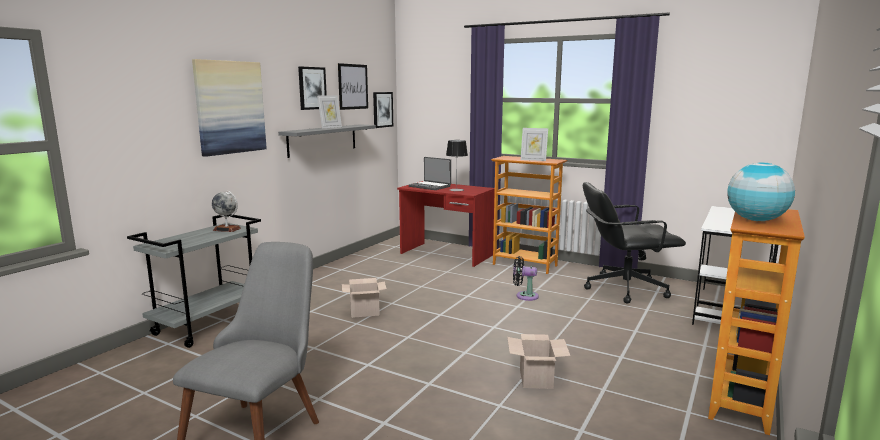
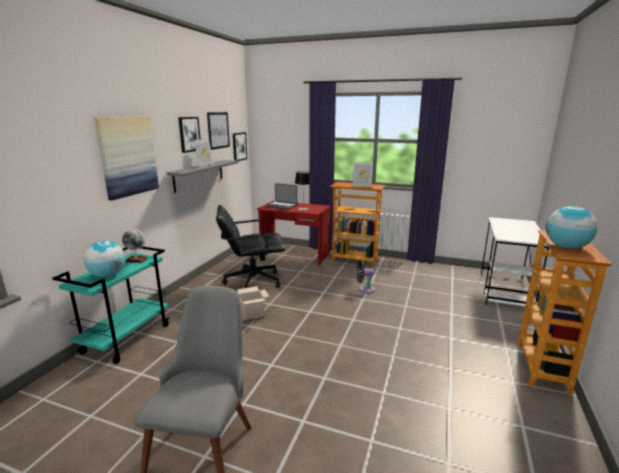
camera: 10 degrees left, 5 degrees up
(189, 240) = (108, 275): none -> globe
(209, 324) = (127, 338): grey cart -> turquoise cart
(537, 379) = (401, 364): cardboard box -> none
(624, 288) = (430, 277): black office chair -> black office chair (252, 281)

